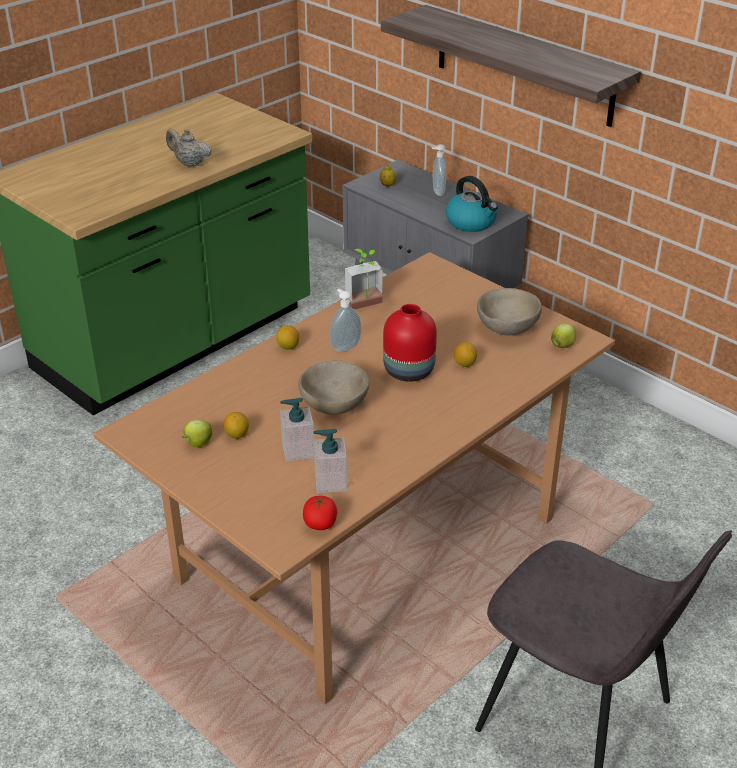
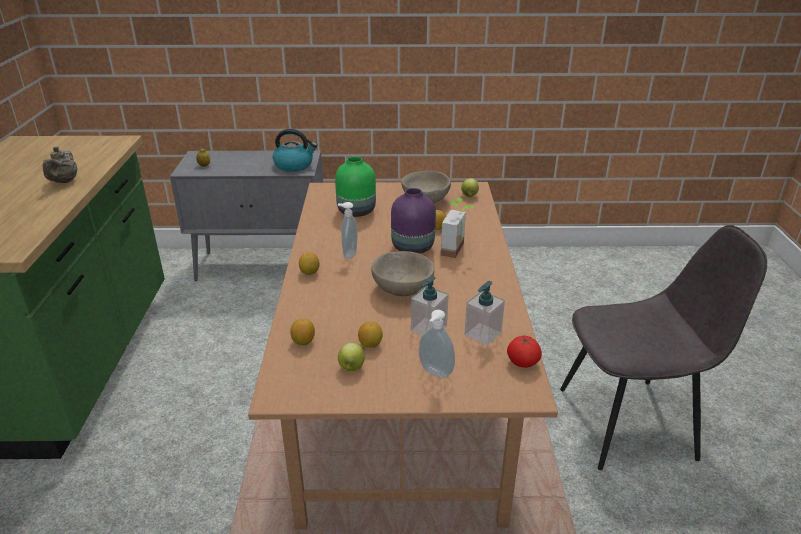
camera: 45 degrees left, 5 degrees down
(189, 164) = (64, 182): beige teapot -> beige teapot turned 75 degrees counterclockwise
(197, 403) = (303, 341): none -> lemon
(366, 305) = (321, 225): potted plant -> potted plant (458, 250)
(407, 372) = (412, 248): red vase -> purple vase
(422, 306) = (357, 211): none -> green vase
(437, 192) = (245, 158): soap dispenser -> soap dispenser (434, 373)
(523, 65) = (291, 38): shelf -> none

